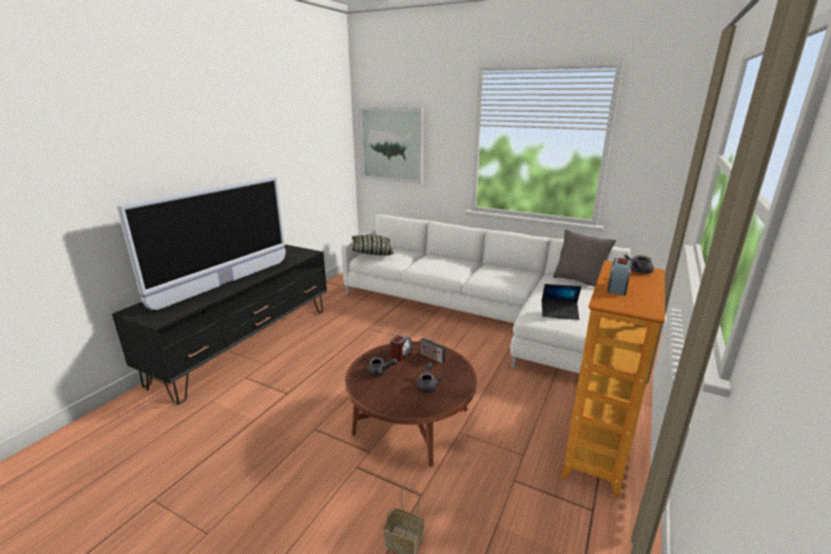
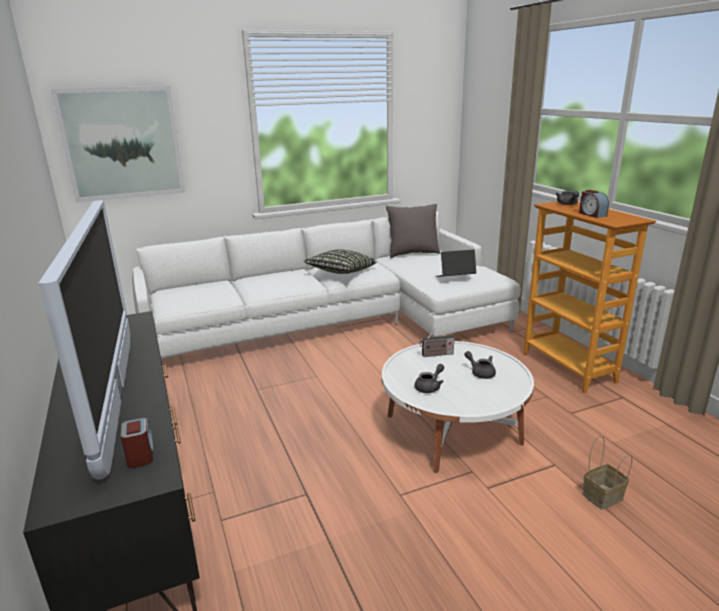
camera: 50 degrees left, 0 degrees up
(372, 253) = (177, 299): pillow -> pillow (341, 273)
(401, 354) = (411, 366): alarm clock -> alarm clock (140, 454)
(411, 421) = (453, 429): brown coffee table -> white coffee table
(559, 313) = (455, 278): laptop -> laptop turned 150 degrees counterclockwise

